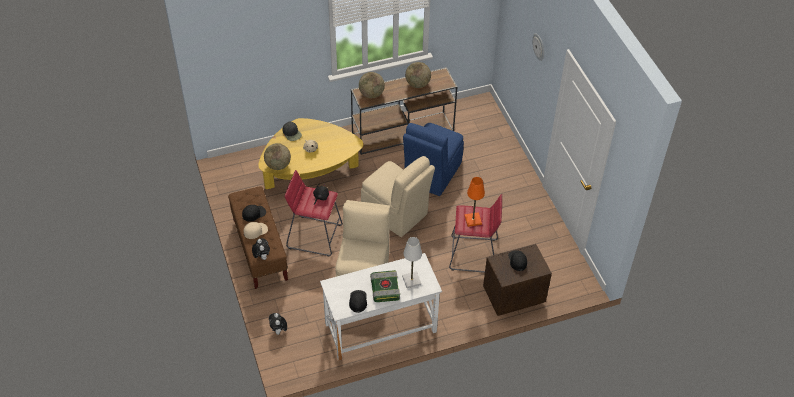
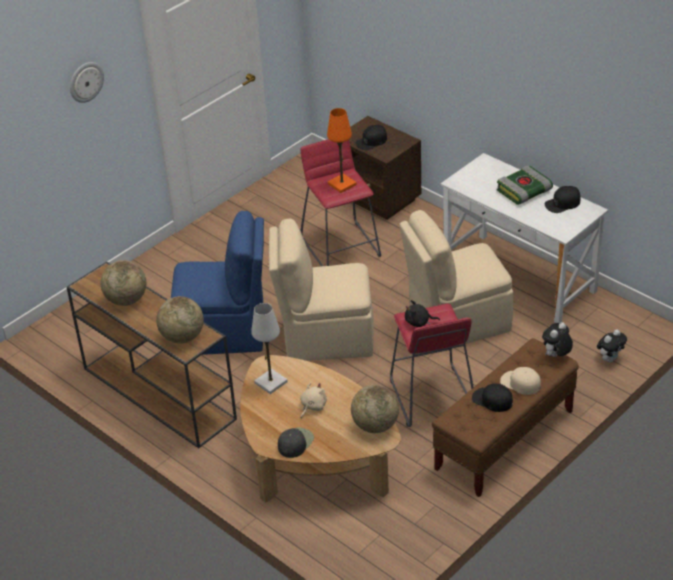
camera: 115 degrees left, 10 degrees down
(310, 172) = (314, 458): yellow coffee table -> brown coffee table
(395, 213) = (326, 337): beige chair -> beige chair turned 105 degrees counterclockwise
(411, 280) = (491, 177): white table lamp -> white table lamp (271, 382)

